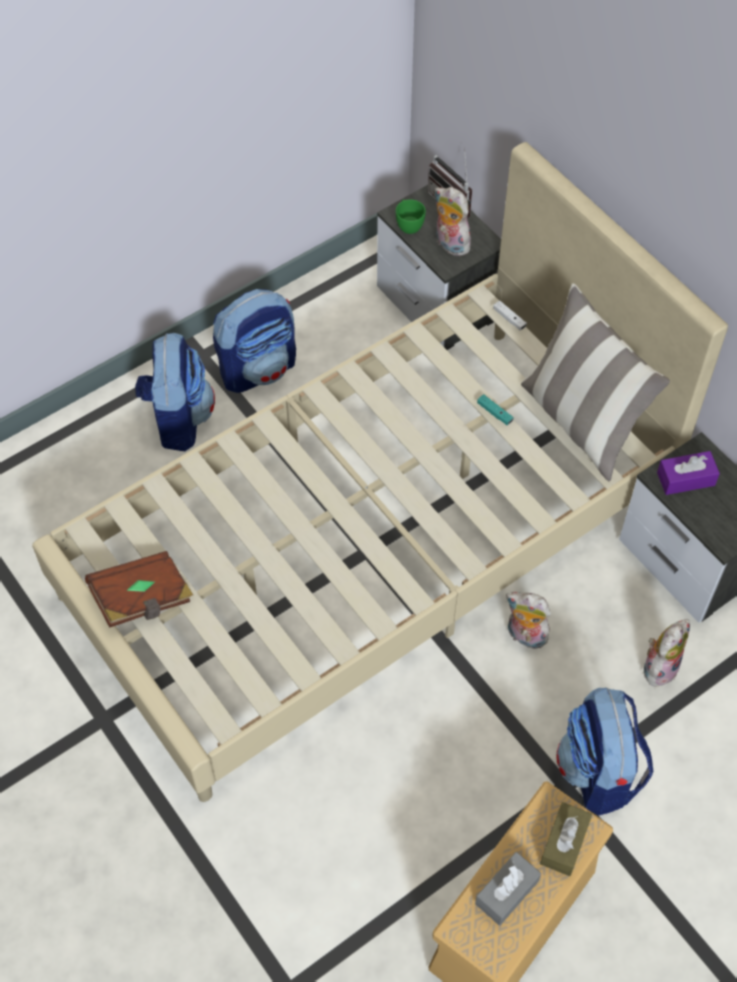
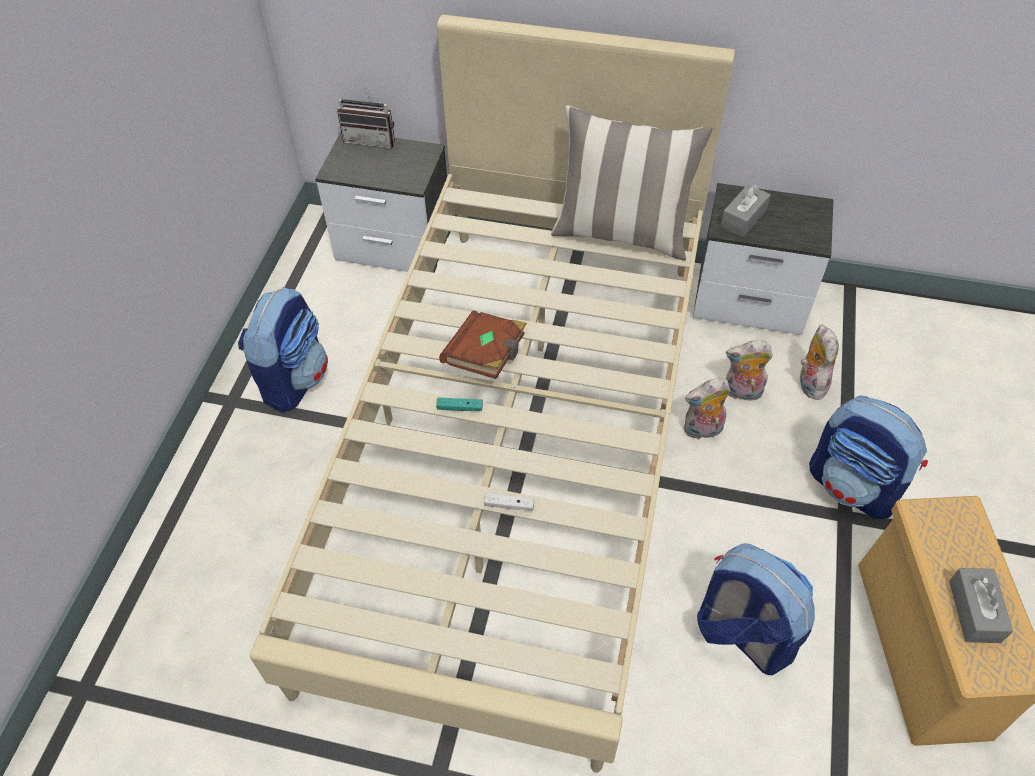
camera: 40 degrees left, 5 degrees down
(142, 599) = (413, 622): brown book -> brown book (486, 356)
(178, 418) = (258, 464): backpack -> backpack (742, 634)
(408, 225) = (351, 173): green cup -> none
(449, 244) = (399, 168): plush toy -> plush toy (741, 393)
(494, 413) = (553, 267): turquoise game controller -> turquoise game controller (460, 408)
(509, 319) = (492, 198): white game controller -> white game controller (509, 505)
(564, 843) = (964, 535): brown tissue box -> none
(686, 479) = (743, 218): purple tissue box -> grey tissue box

